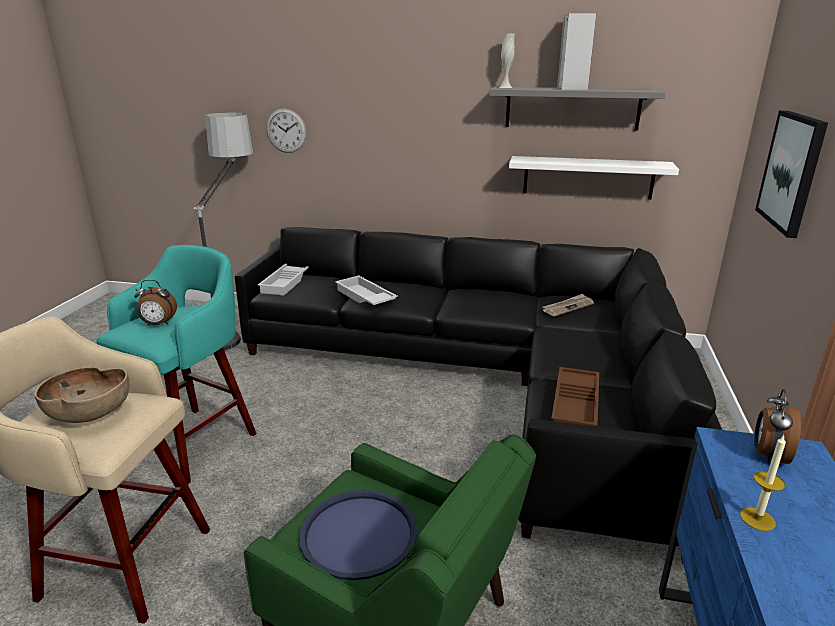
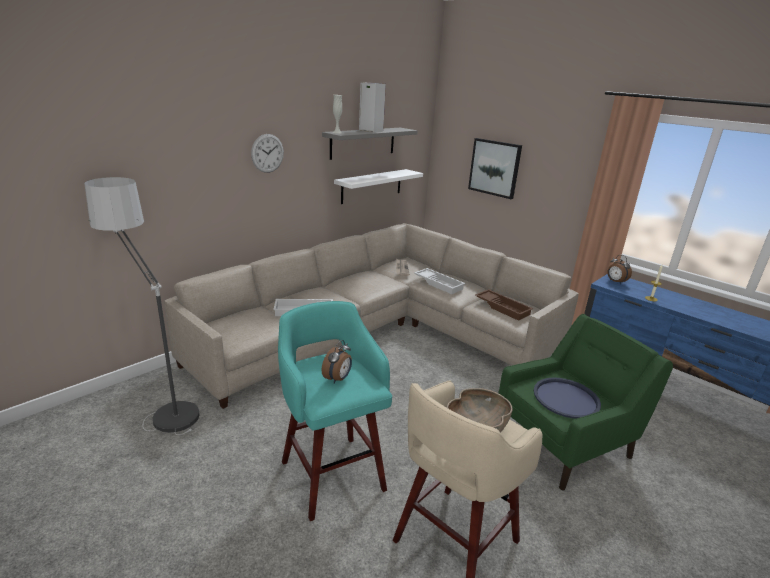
camera: 60 degrees left, 0 degrees up
(286, 130) = (158, 188): wall clock -> wall clock (267, 153)
(287, 282) = (226, 329): white tray -> white tray (439, 284)
(484, 379) = (381, 333): black sofa -> beige sofa

